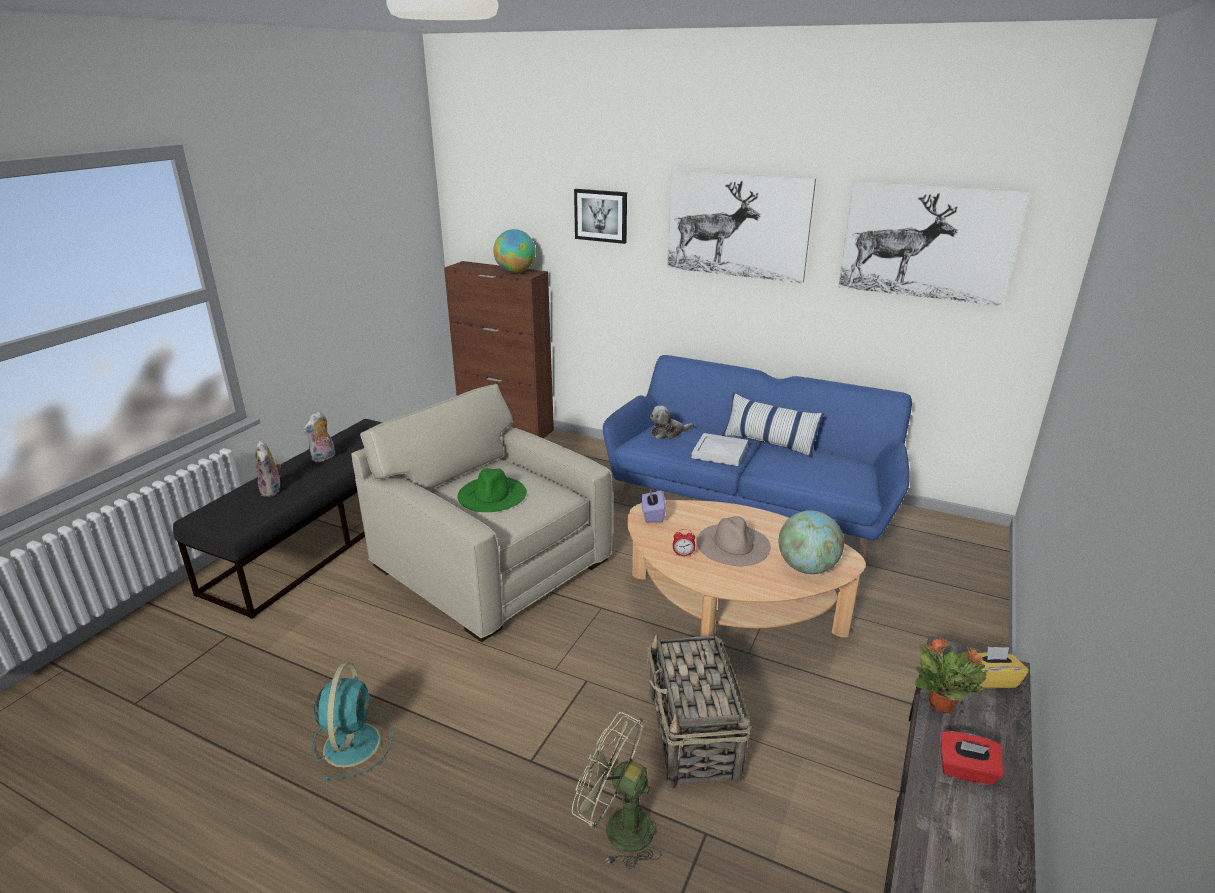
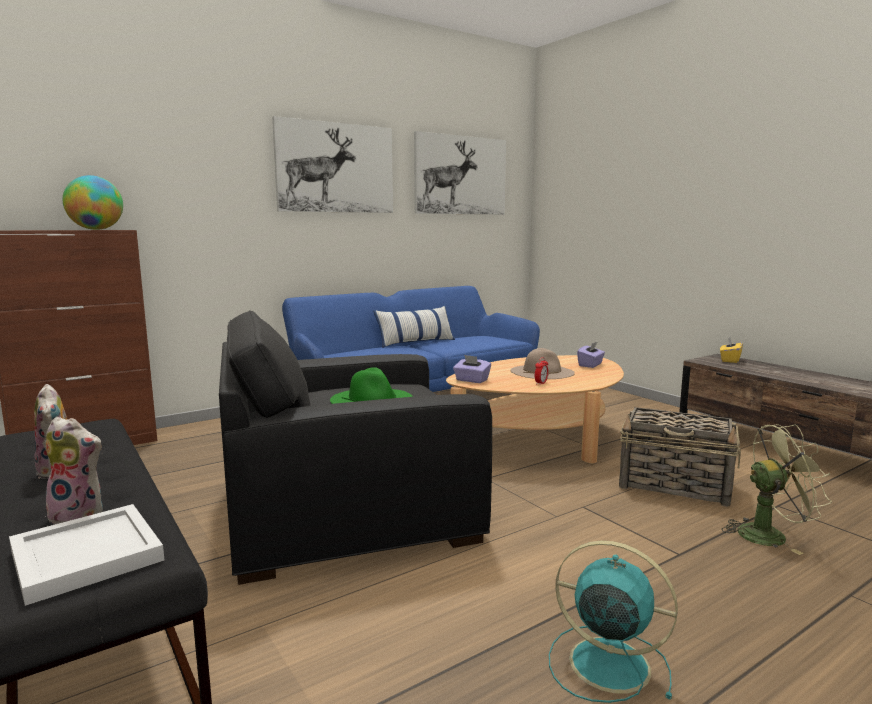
camera: 60 degrees left, 15 degrees down
(490, 562) = (346, 509): beige armchair -> black armchair
(601, 215) = (197, 162): picture -> none
(618, 828) = (770, 534): green fan -> green fan turned 150 degrees counterclockwise
(668, 433) = (349, 355): plush toy -> none
(719, 452) = (407, 351): white tray -> white tray (85, 557)
(807, 568) = (590, 365): globe -> purple tissue box
(942, 705) = (751, 370): potted plant -> none
(965, 771) = (809, 377): red tissue box -> none

